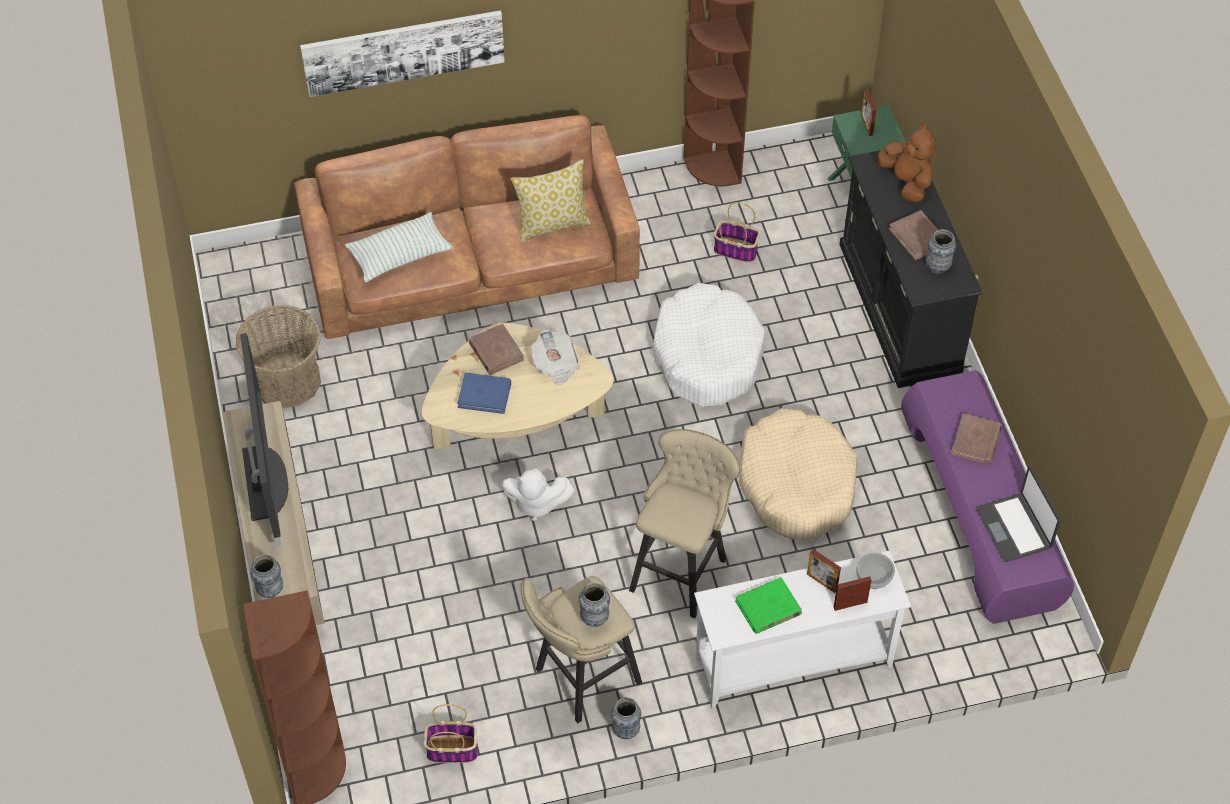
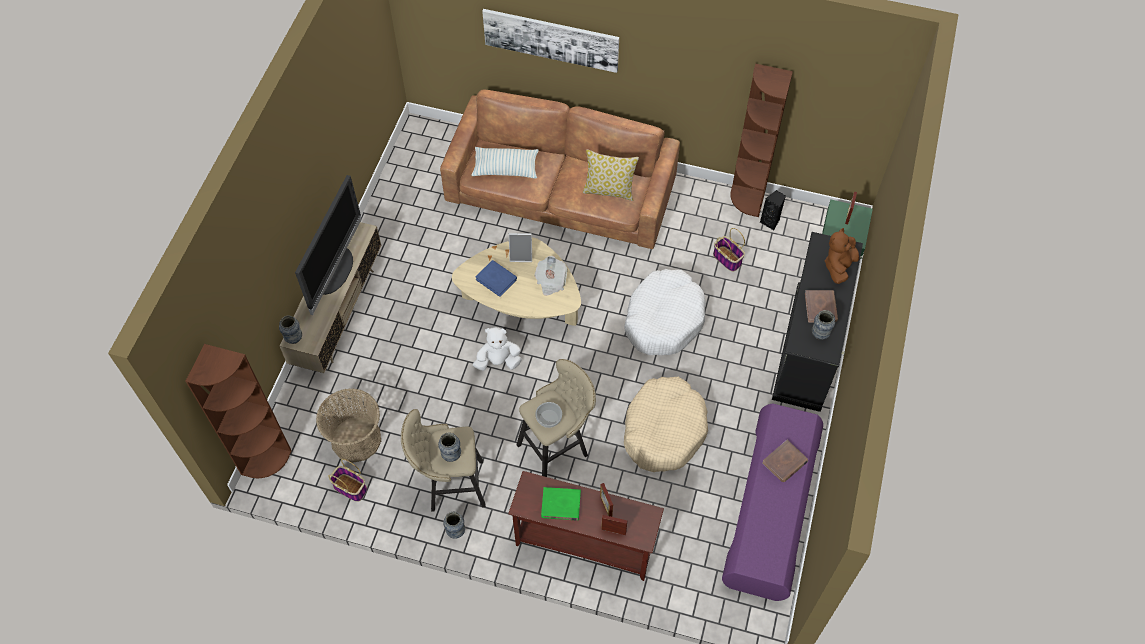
camera: 30 degrees right, 5 degrees up
(286, 380) = (407, 215): basket -> basket (356, 439)
(496, 351) = (521, 255): brown book -> picture frame
(536, 503) = (498, 361): white plush toy -> white plush toy turned 135 degrees clockwise
(758, 183) = (770, 222): none -> black speaker
(792, 662) = (584, 543): white console table -> brown console table
(874, 576) = (642, 520): bowl -> bowl (549, 418)
(906, 182) = (839, 266): brown plush toy -> brown plush toy turned 150 degrees counterclockwise
(1014, 528) = (770, 534): laptop -> none

